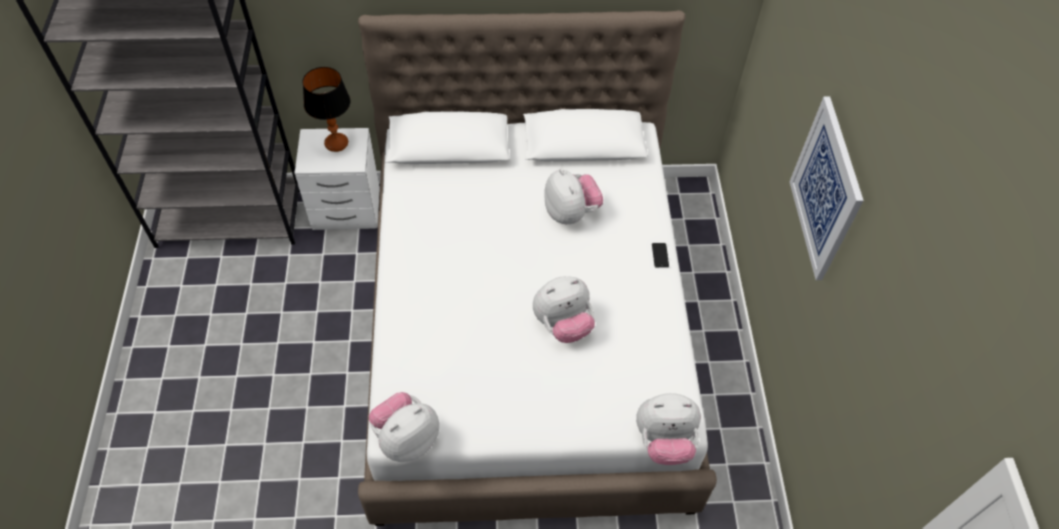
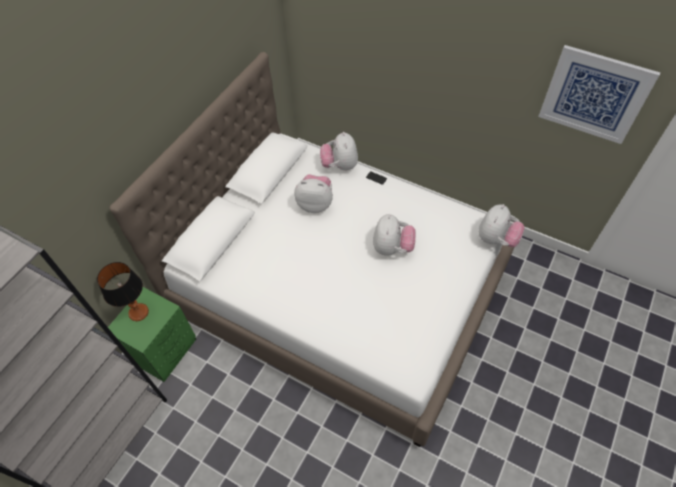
camera: 55 degrees left, 0 degrees up
(348, 210) = (166, 350): white nightstand -> green nightstand
(406, 438) = (423, 372): plush toy -> plush toy (340, 165)
(826, 190) = (448, 58): picture -> picture (594, 95)

